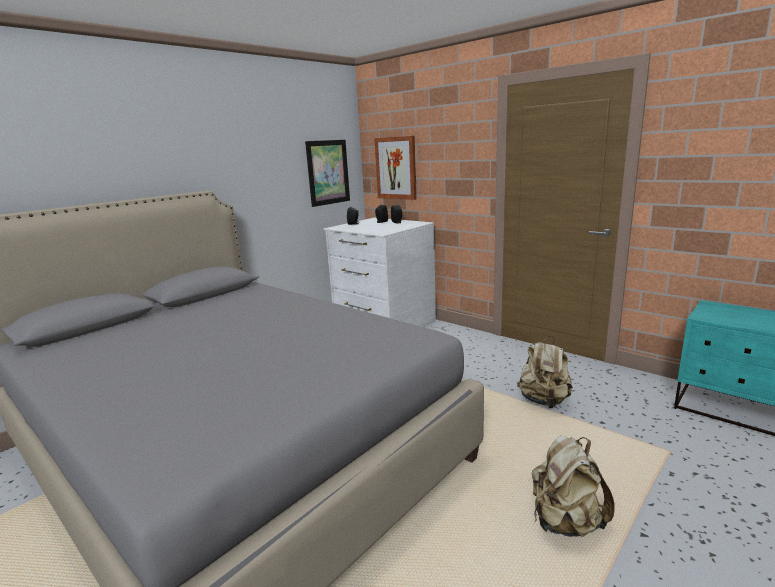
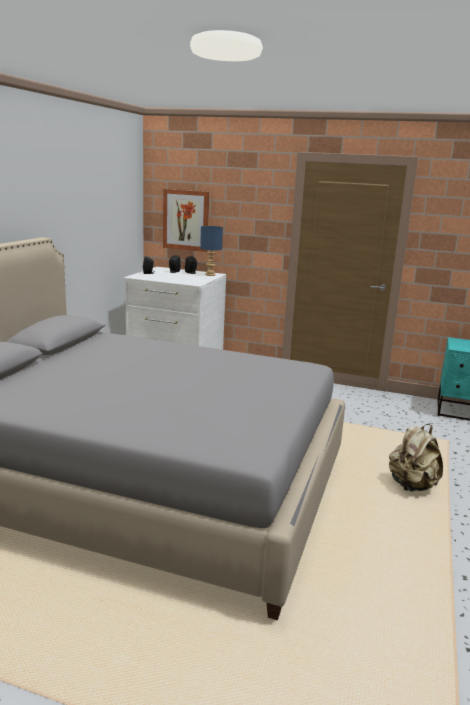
camera: 25 degrees left, 0 degrees up
(328, 172) = (121, 220): picture -> none
(414, 224) = (210, 275): none -> blue table lamp
(544, 401) = (353, 420): beige backpack -> none

